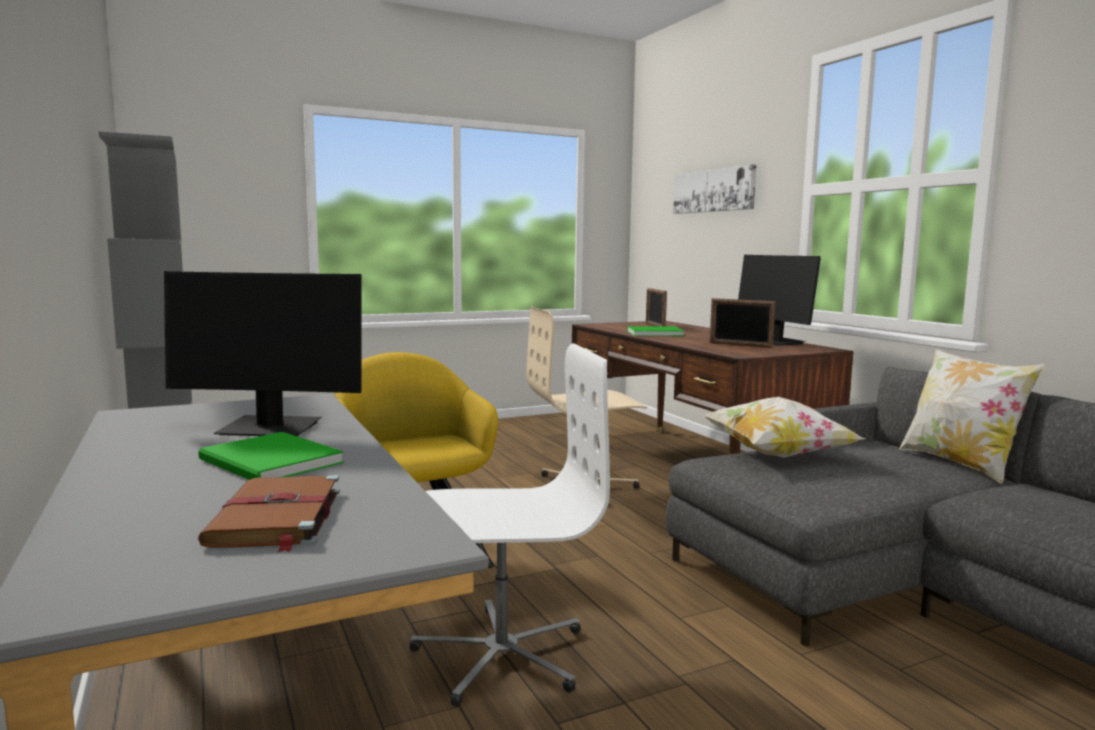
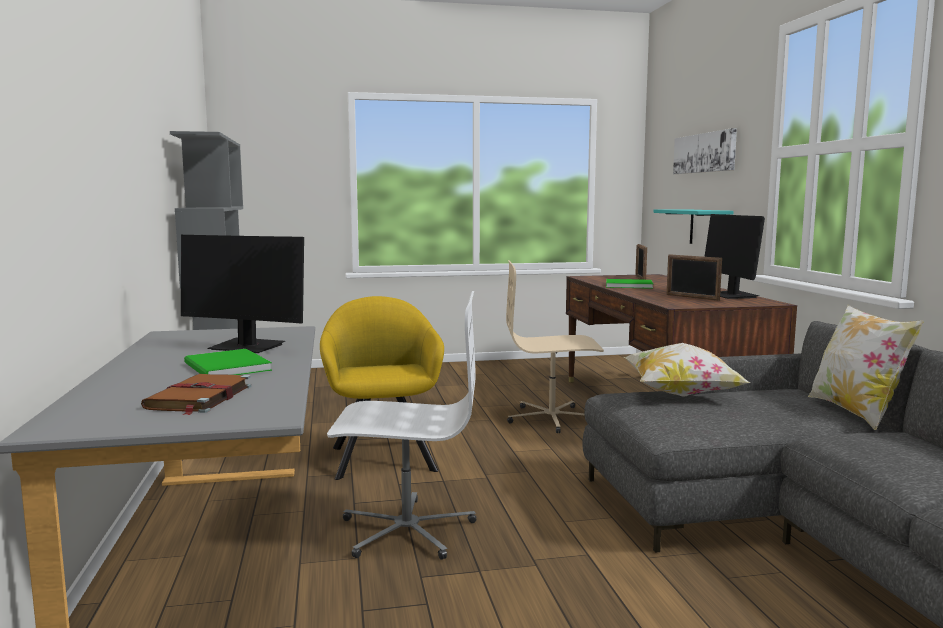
camera: 15 degrees right, 0 degrees up
(718, 270) = (707, 227): none -> turquoise shelf

